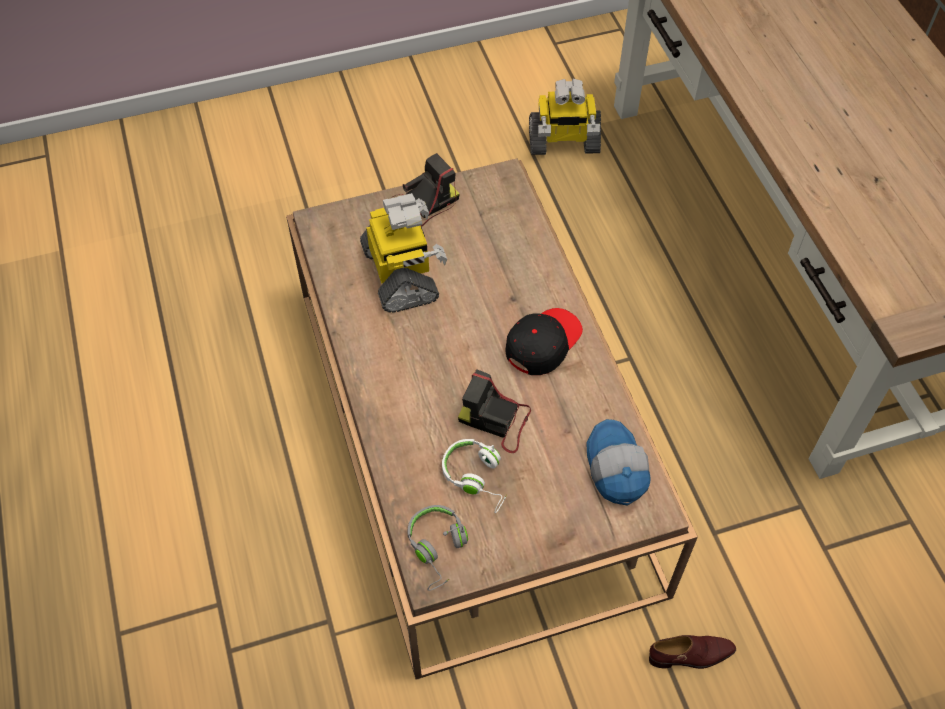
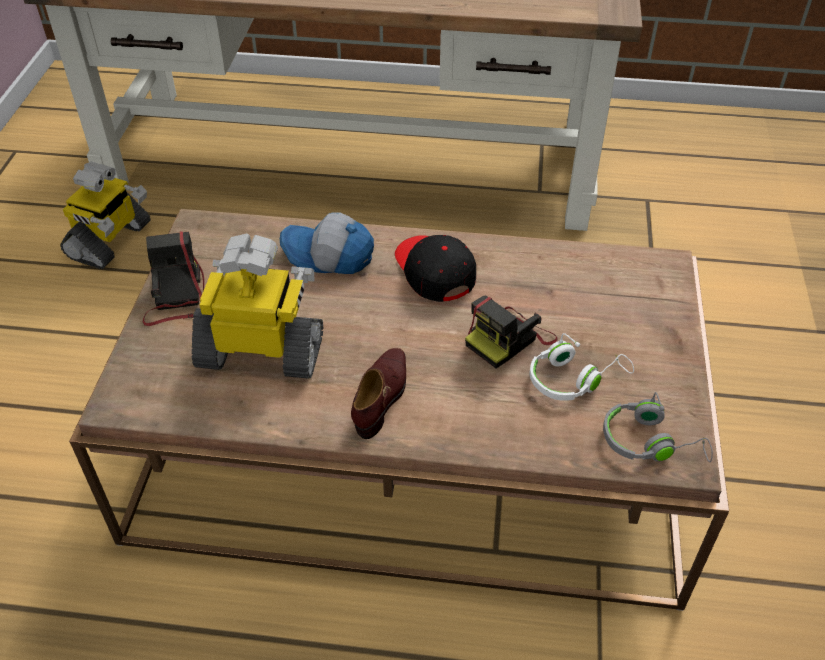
camera: 65 degrees left, 10 degrees down
(615, 469) = (610, 274): cap -> cap (328, 256)
(691, 655) = (723, 376): brown shoe -> brown shoe (382, 396)

